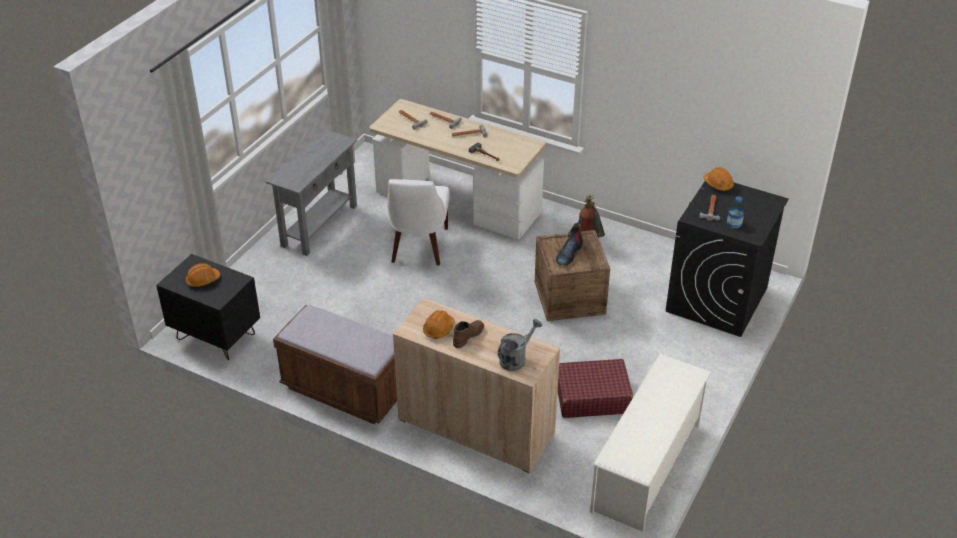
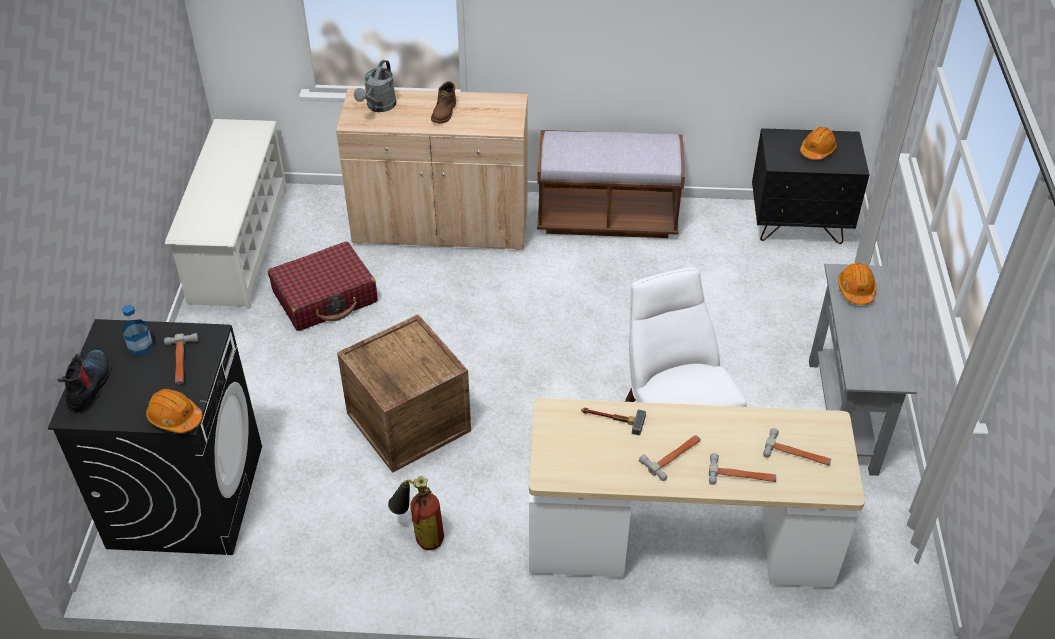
camera: 155 degrees right, 5 degrees up
(438, 329) = (481, 110): orange hard hat -> orange hard hat (856, 290)
(569, 253) = (406, 360): boot -> boot (90, 386)

